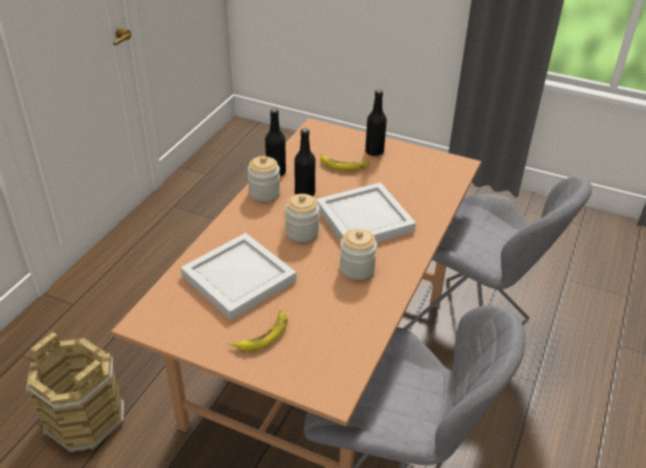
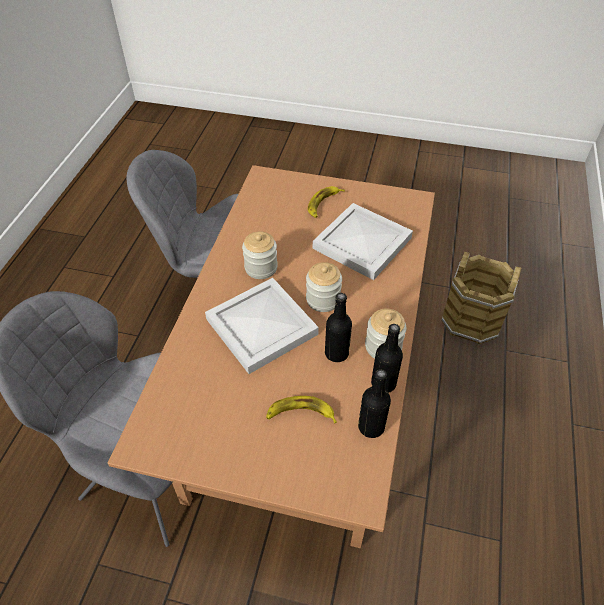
camera: 170 degrees right, 10 degrees up
(374, 151) = (263, 452): black bottle -> black bottle (371, 427)

